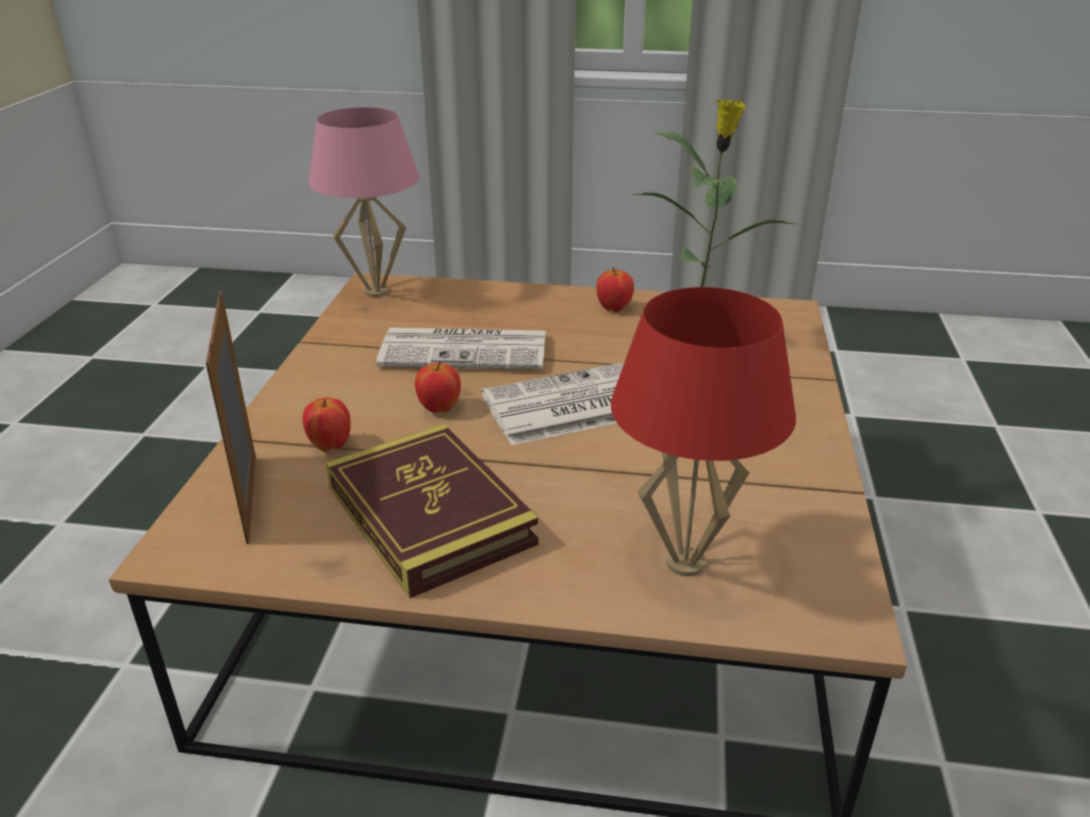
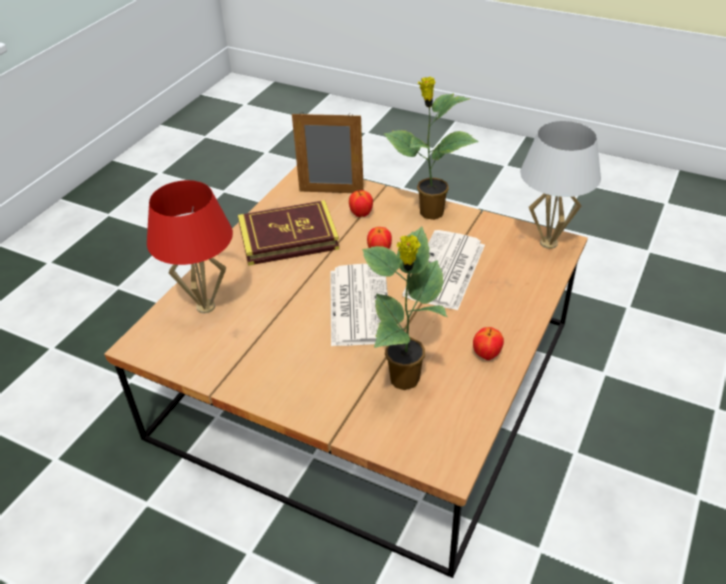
camera: 110 degrees right, 10 degrees up
(315, 381) = (430, 213): none -> potted plant
(375, 291) = (548, 243): pink table lamp -> white table lamp

